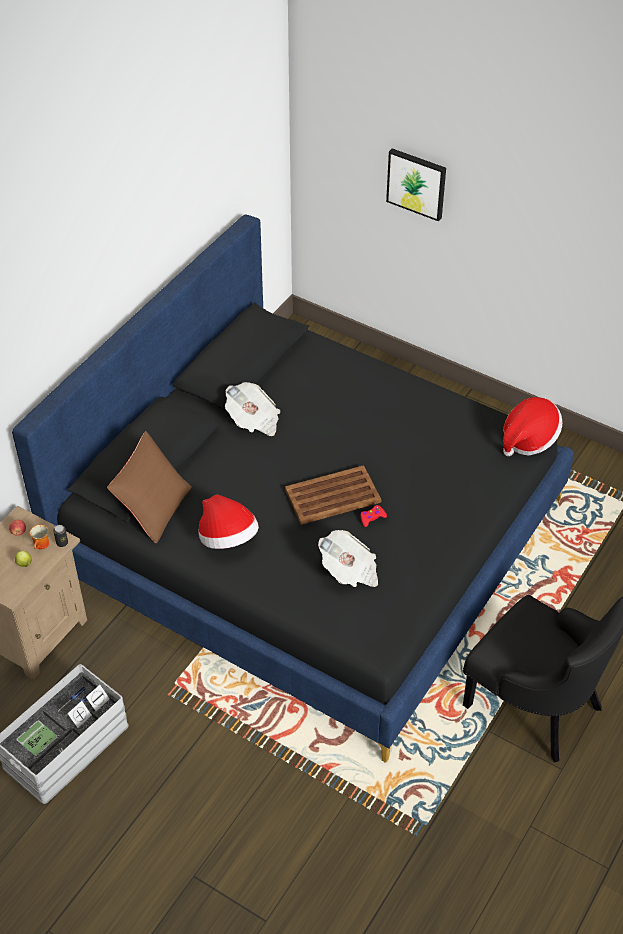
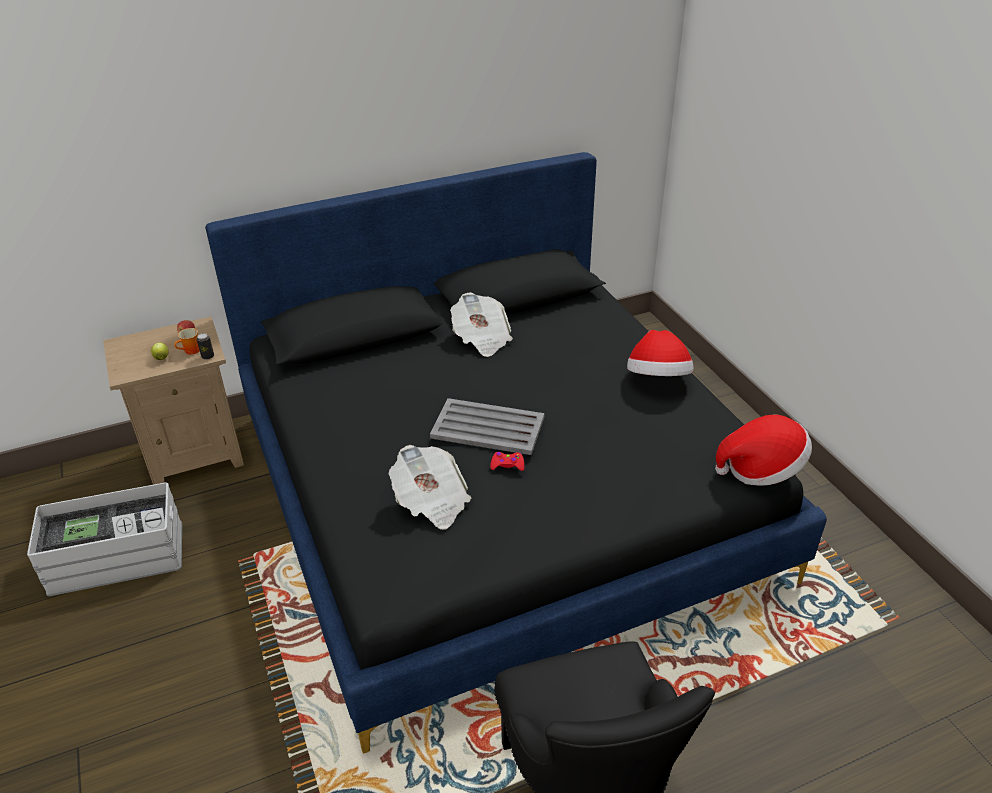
camera: 35 degrees right, 10 degrees down
(153, 508) = (319, 368): brown pillow -> none
(228, 538) = (352, 420): hat -> hat (657, 379)
(333, 496) = (489, 428): brown tray -> grey tray
(417, 183) = (770, 156): picture -> none

